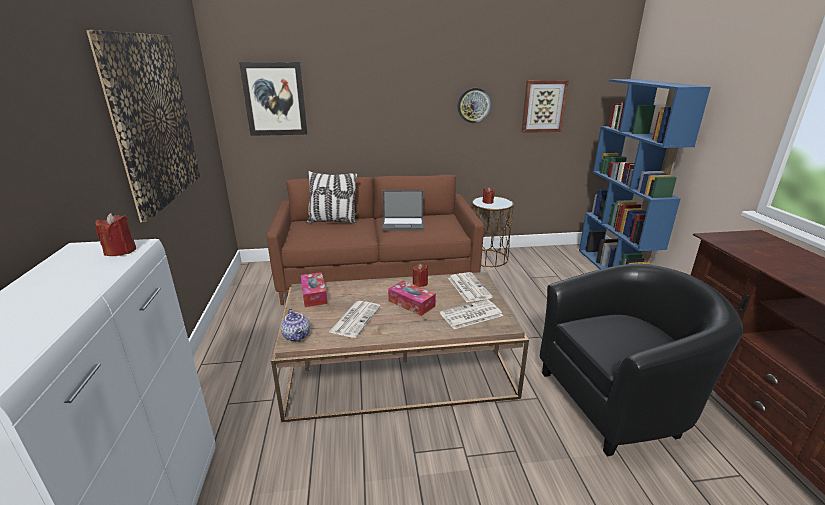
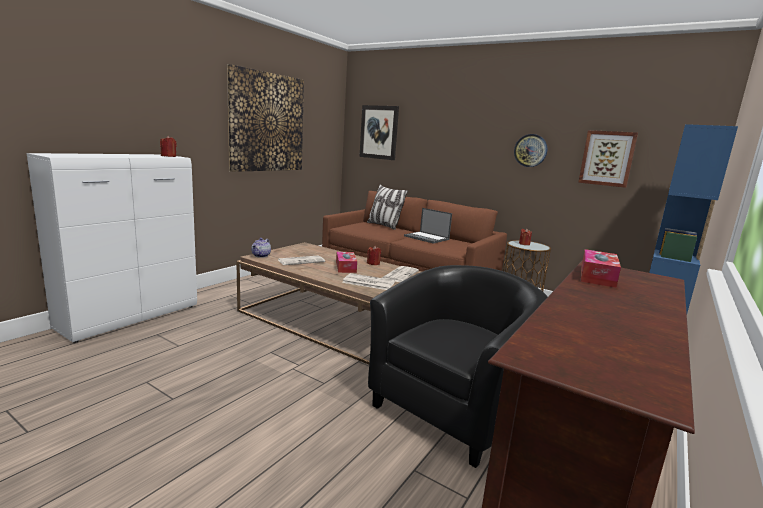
camera: 40 degrees right, 10 degrees down
(314, 295) = (304, 248): tissue box -> tissue box (597, 276)
(618, 400) = (453, 409): black armchair -> black armchair turned 75 degrees counterclockwise

